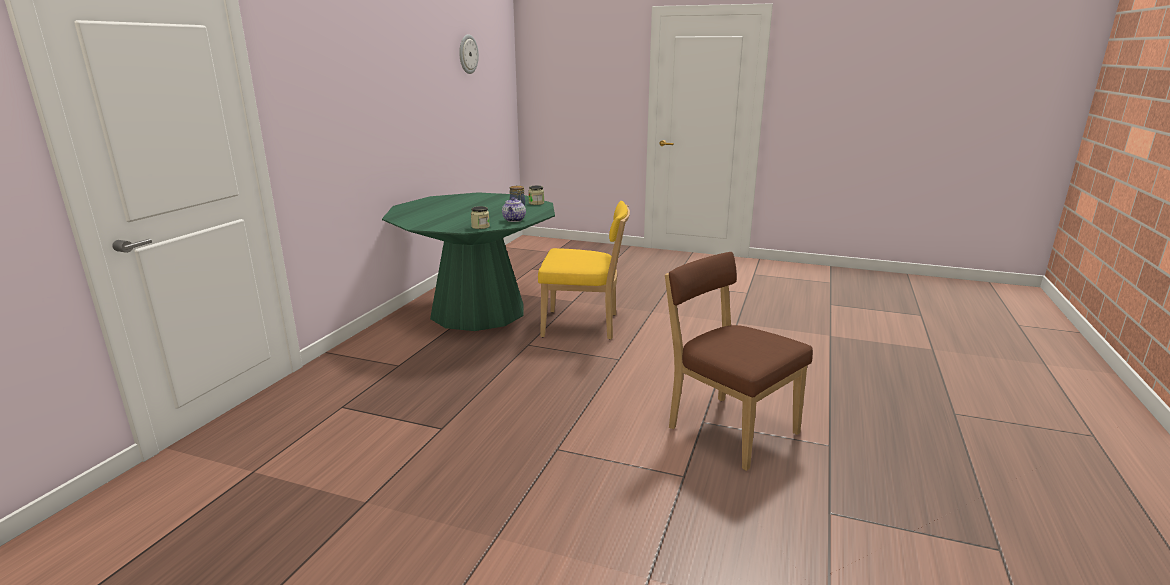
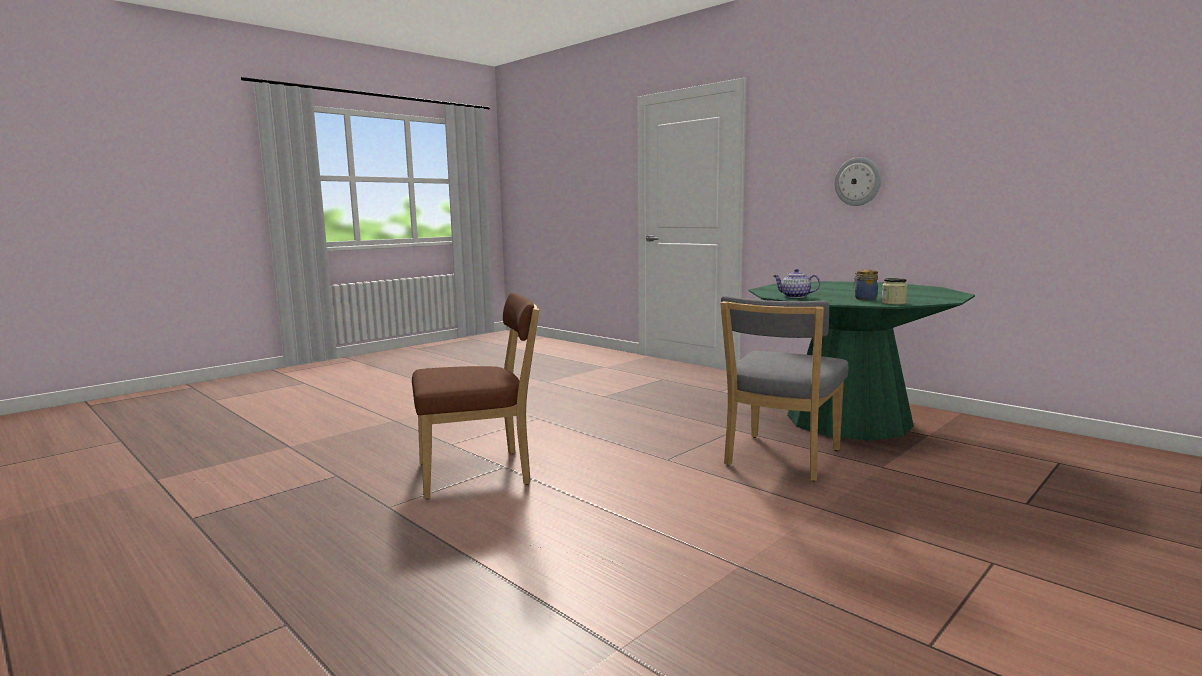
camera: 115 degrees right, 10 degrees down
(467, 54) = (1141, 90): wall clock -> wall clock (858, 181)
(480, 227) = (770, 291): jar -> none
(584, 325) = (780, 459): yellow chair -> grey chair

